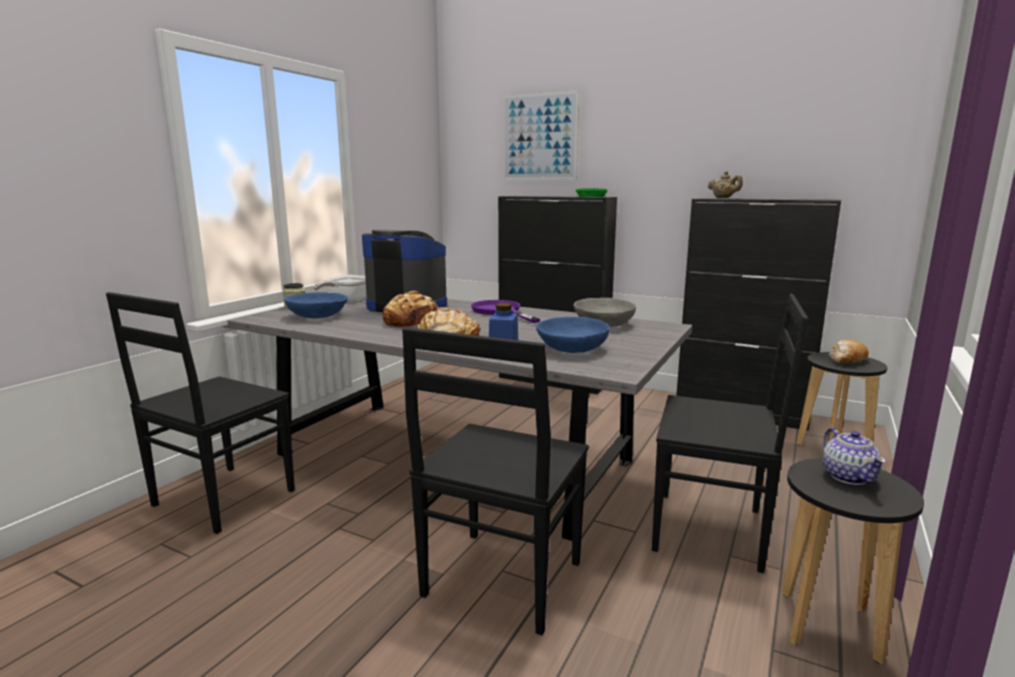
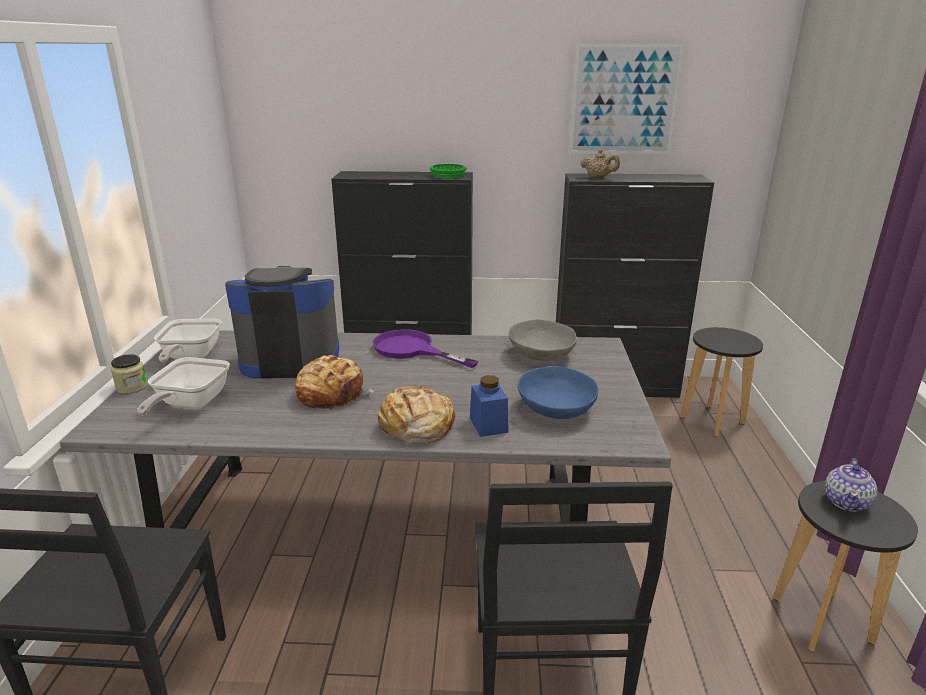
camera: 25 degrees left, 10 degrees up
(317, 316) = (189, 404): blue bowl -> frying pan
(539, 137) = (368, 98): picture -> picture (624, 100)
(712, 530) = (681, 544): black chair -> none
(846, 360) = (727, 338): bread -> none
(848, 476) = (847, 502): teapot -> teapot turned 60 degrees clockwise

